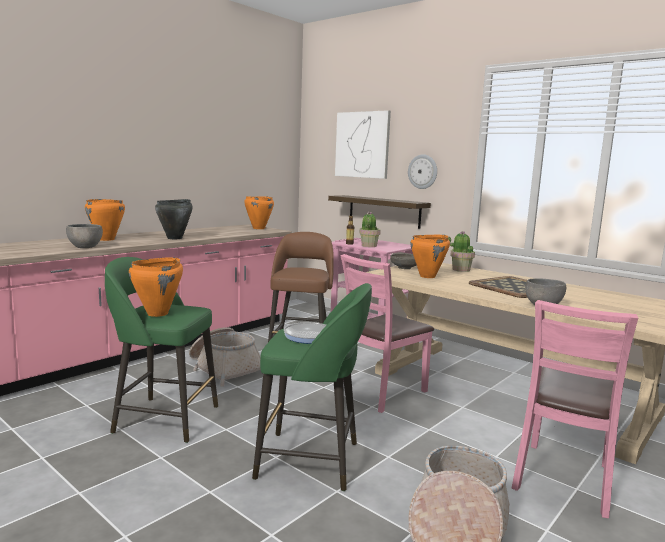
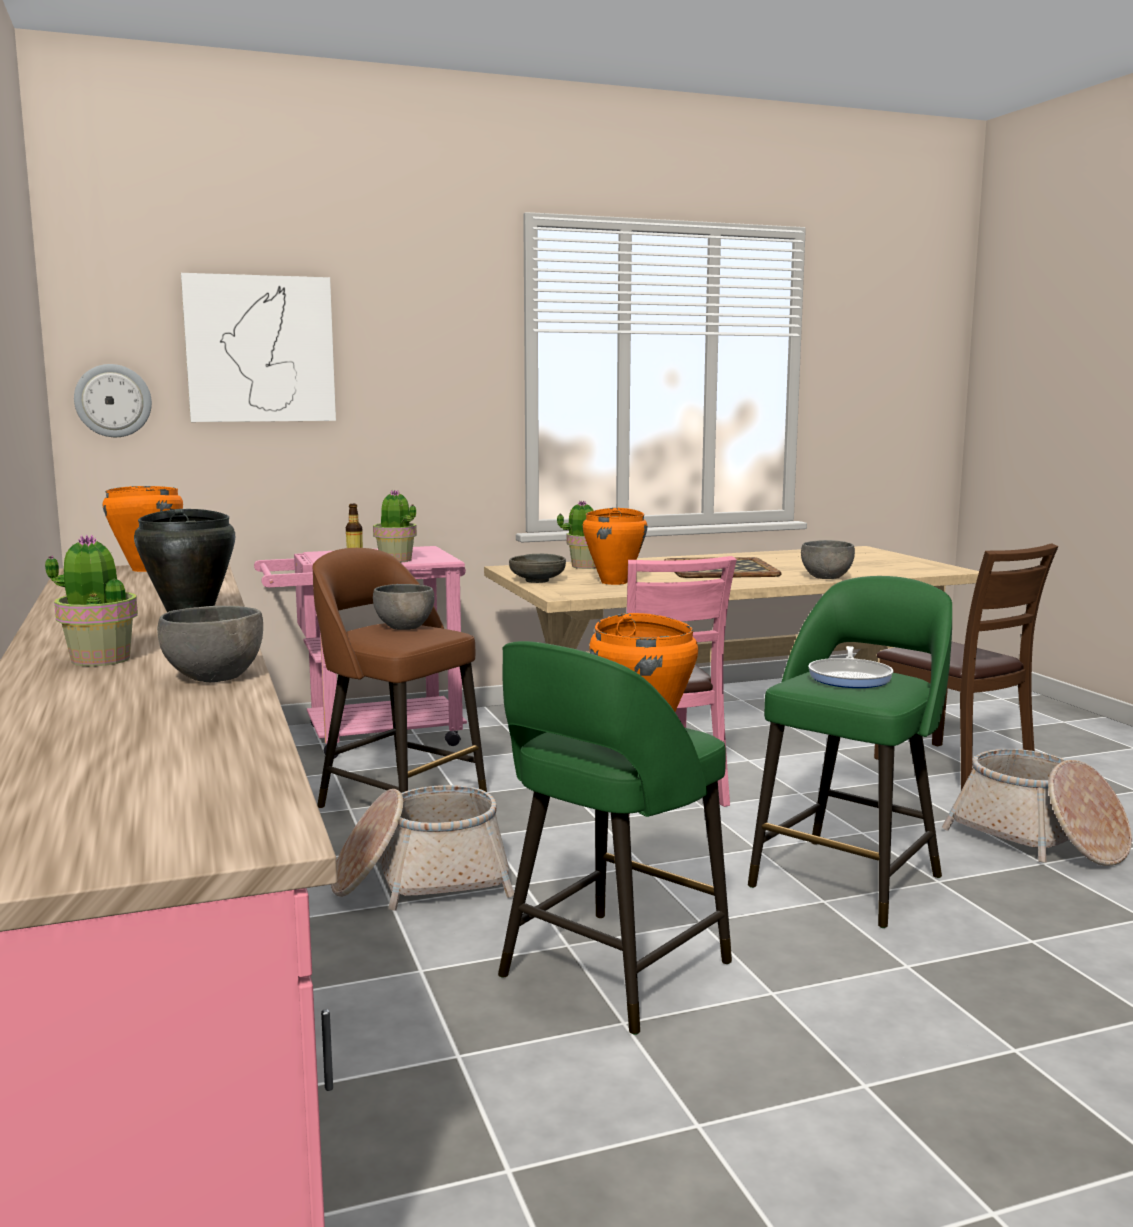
camera: 60 degrees left, 0 degrees up
(106, 239) = (100, 659): orange cooking pot -> potted plant
(309, 270) = (405, 627): none -> grey bowl
(384, 211) = (335, 489): shelf -> none
(423, 171) = (419, 402): wall clock -> wall clock (113, 400)
(563, 478) = (954, 768): pink chair -> brown chair

